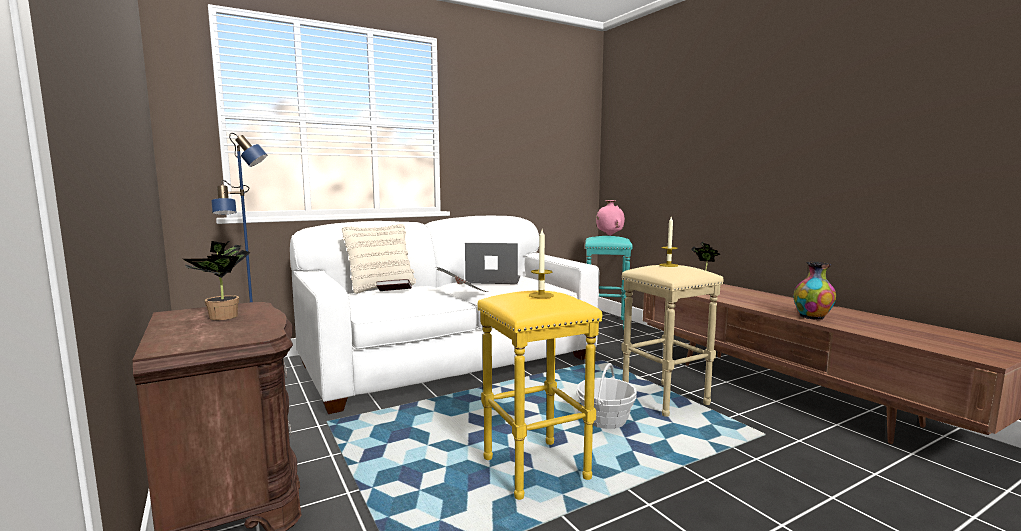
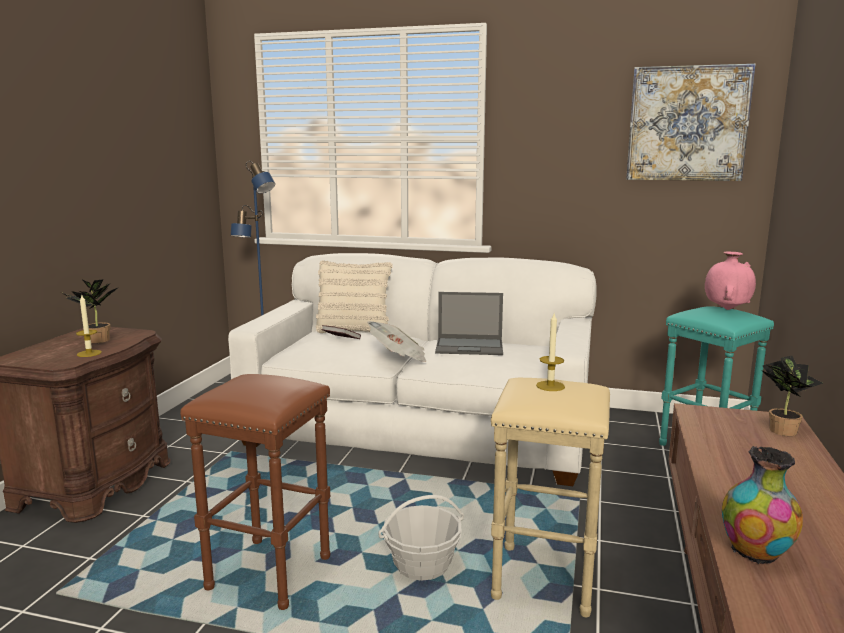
camera: 45 degrees right, 5 degrees up
(492, 280) = (470, 347): laptop -> laptop turned 135 degrees clockwise
(536, 467) = (272, 572): yellow stool -> brown stool
(541, 295) = (250, 387): candle -> candle (89, 353)
(559, 125) = (687, 124): none -> picture

